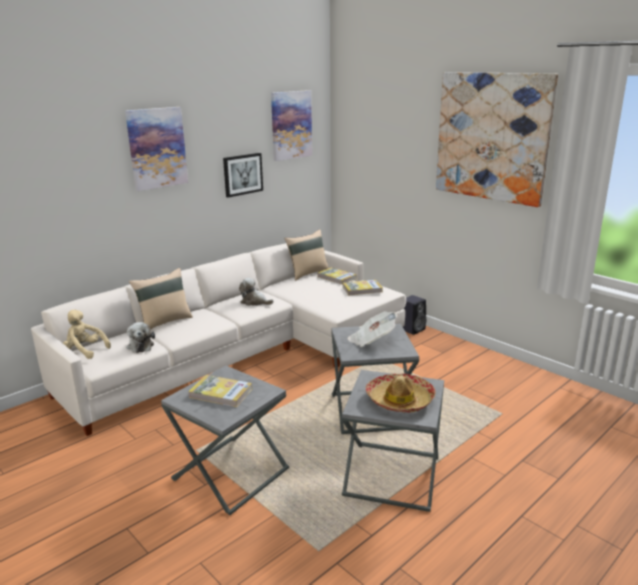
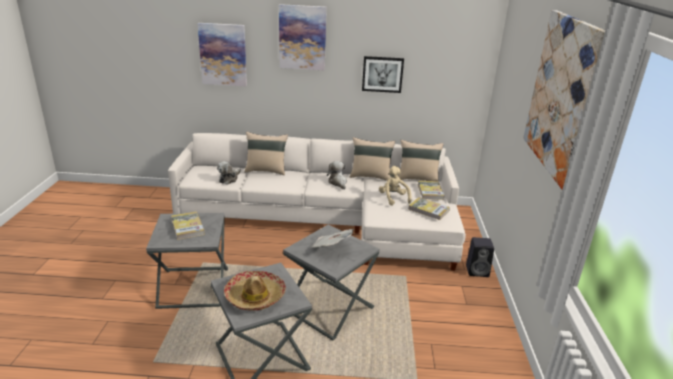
camera: 45 degrees right, 5 degrees up
(85, 351) = (201, 168): beige plush toy -> beige plush toy (393, 198)
(268, 287) = (370, 176): none -> beige pillow
(291, 125) = (446, 38): picture -> picture (223, 54)

